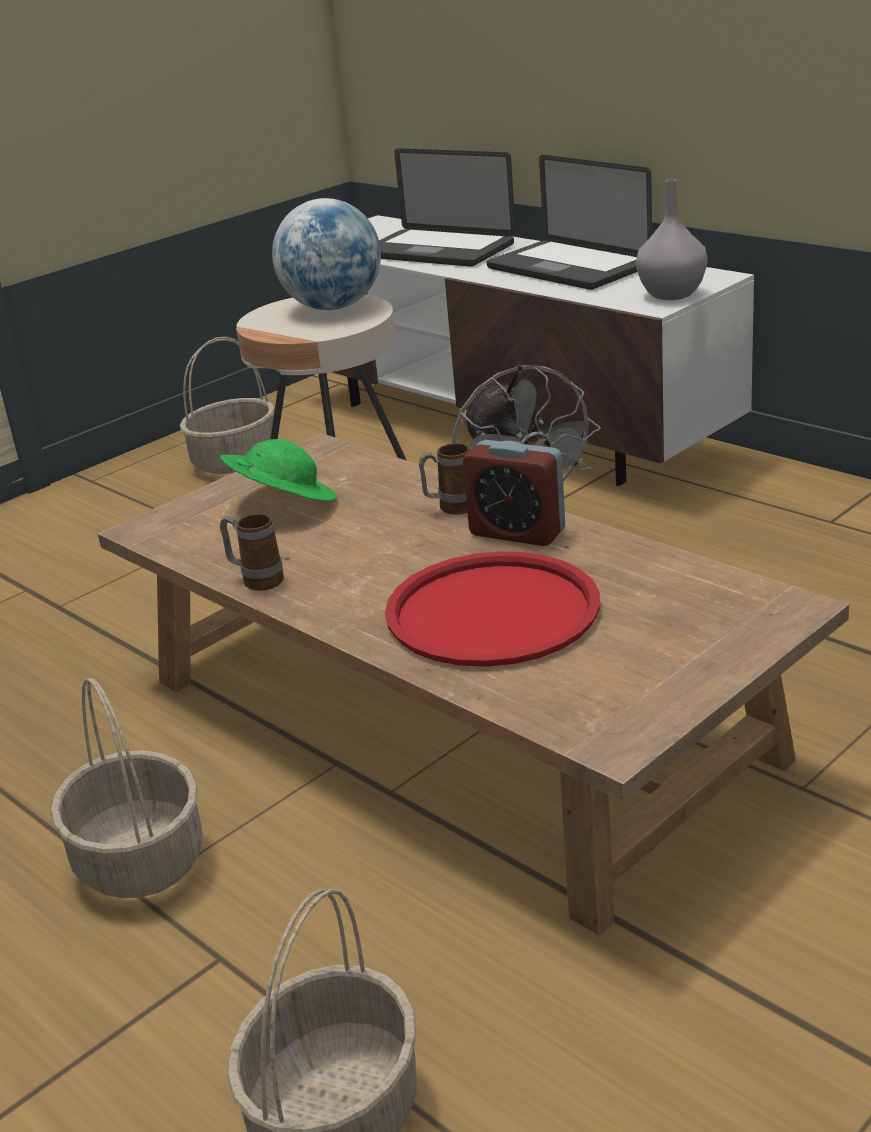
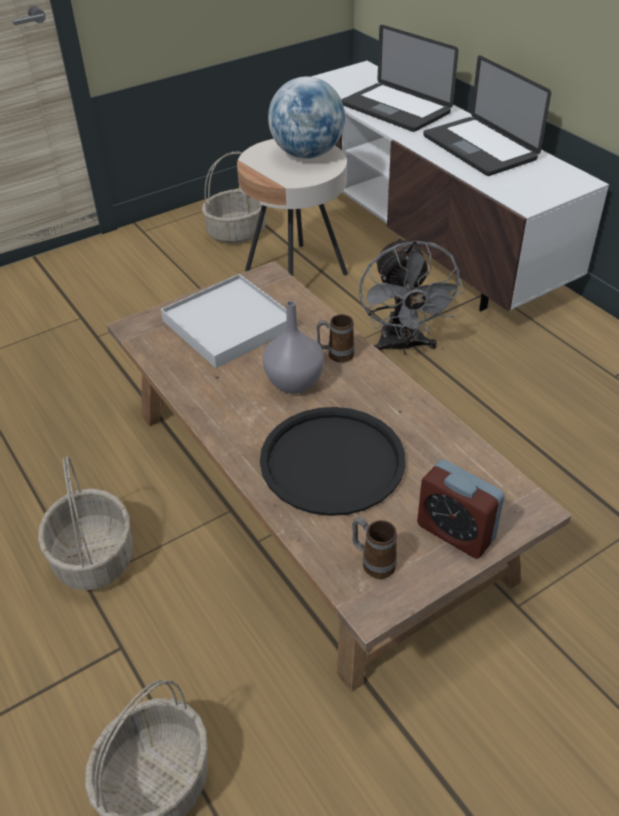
camera: 10 degrees right, 15 degrees up
(256, 580) = (192, 393): mug -> mug (373, 562)
(282, 503) = (229, 324): green hat -> white tray
(492, 611) = (332, 461): red tray -> black tray
(517, 532) = (372, 389): alarm clock -> alarm clock (455, 532)
(673, 295) = (543, 194): grey vase -> grey vase (295, 383)

